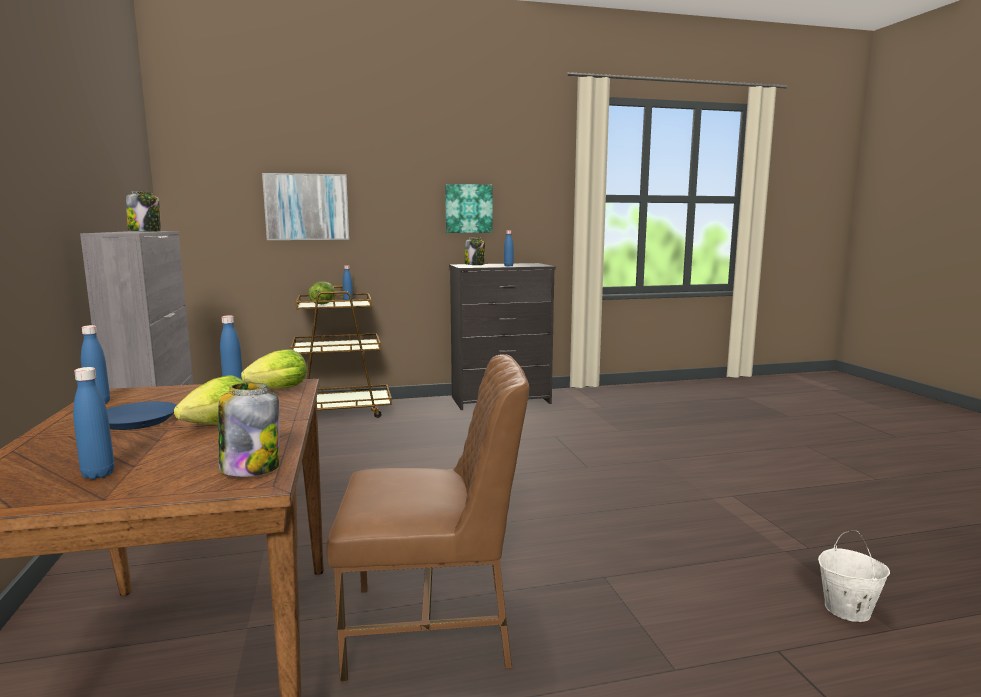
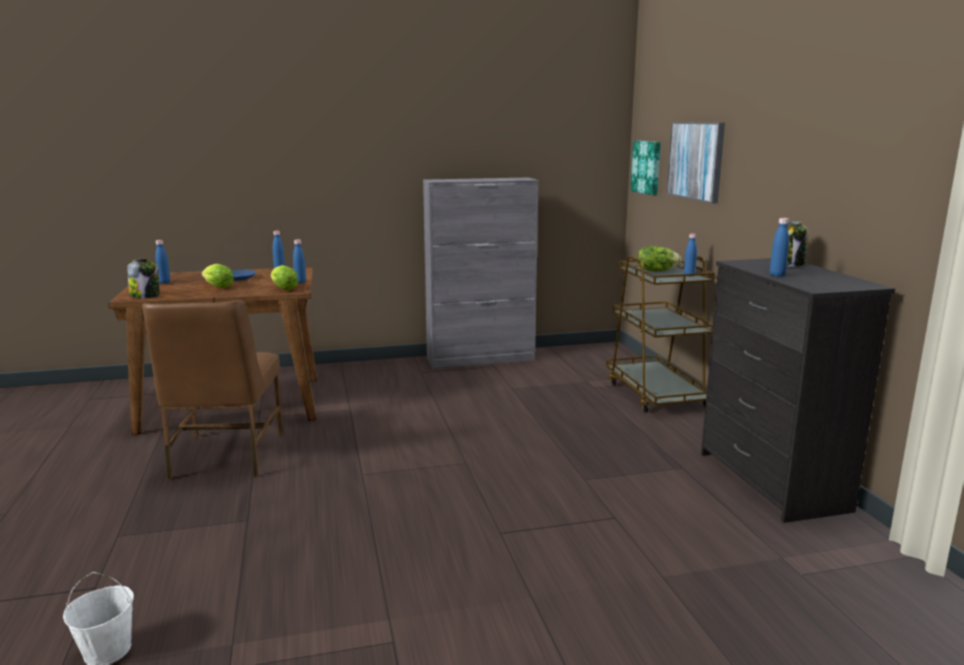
camera: 90 degrees right, 5 degrees up
(145, 231) = (487, 179): jar -> none
(468, 208) = (825, 175): picture -> picture (647, 167)

